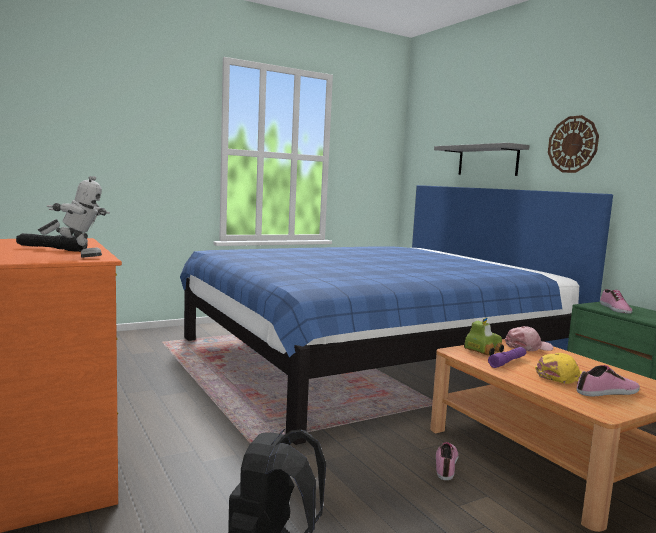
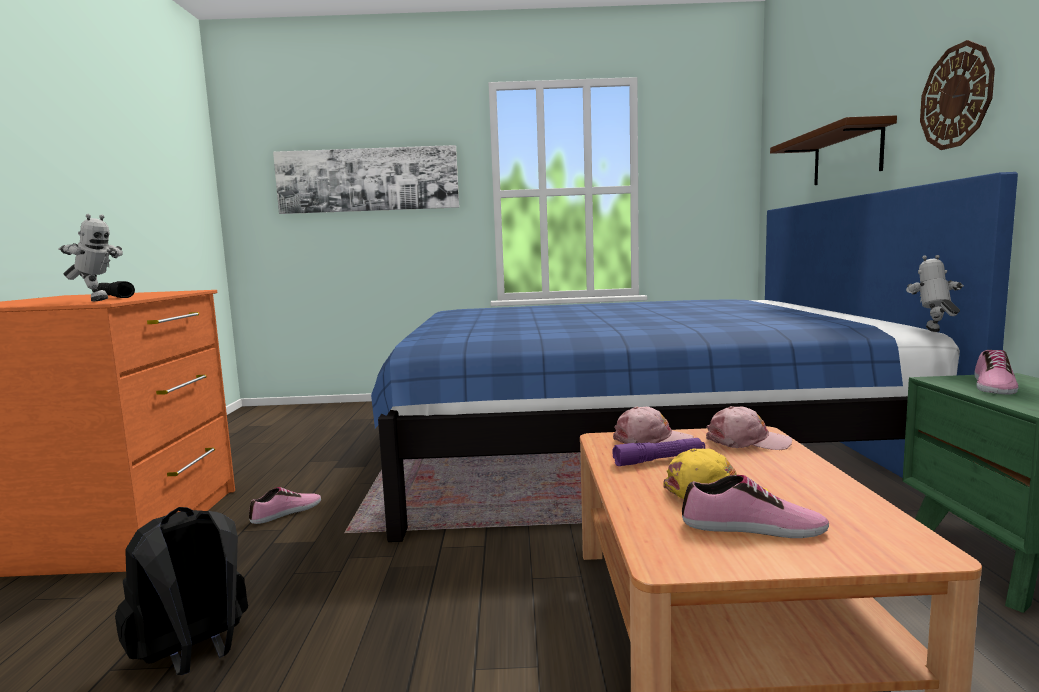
camera: 30 degrees right, 0 degrees up
(109, 125) = (367, 180): none -> picture
(446, 464) = (539, 606): shoe -> shoe (287, 512)
(482, 350) = (652, 441): toy car -> pink cap
(487, 161) = (847, 155): grey shelf -> brown shelf
(570, 278) = (934, 332): none -> toy robot

